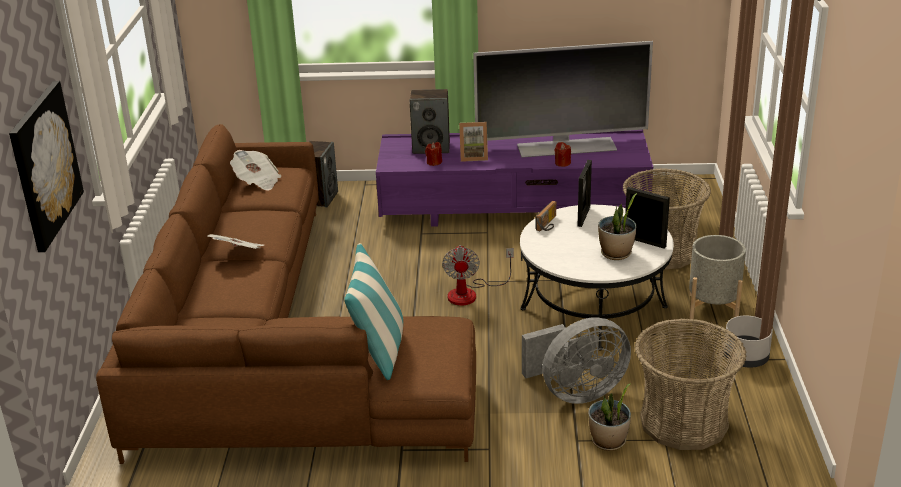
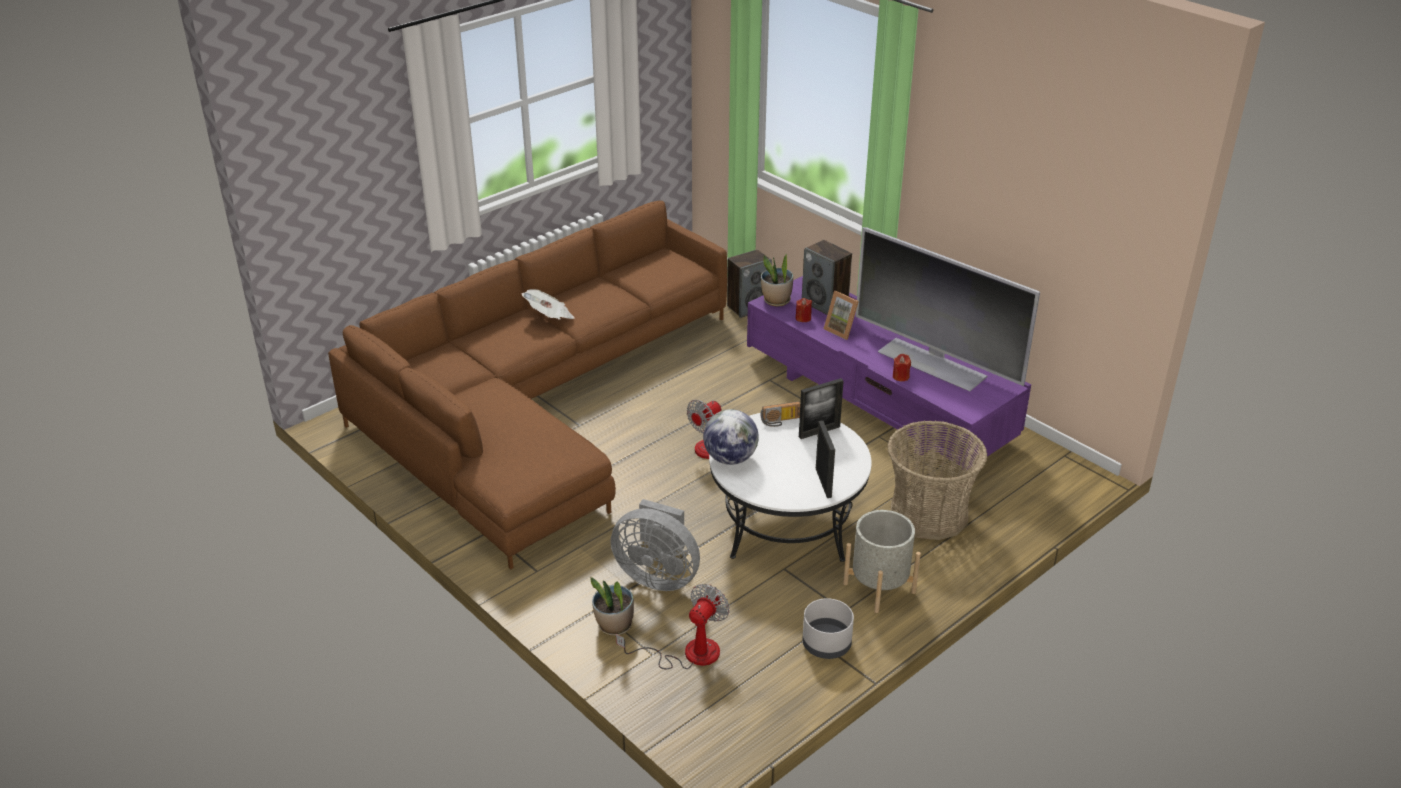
camera: 45 degrees right, 5 degrees up
(44, 165) = (349, 178): picture -> none
(257, 181) = (654, 265): newspaper -> none
(379, 351) = (506, 443): pillow -> none
(562, 263) = (730, 458): none -> globe
(616, 254) = (782, 478): potted plant -> potted plant (776, 301)
(683, 422) = (688, 653): basket -> fan

